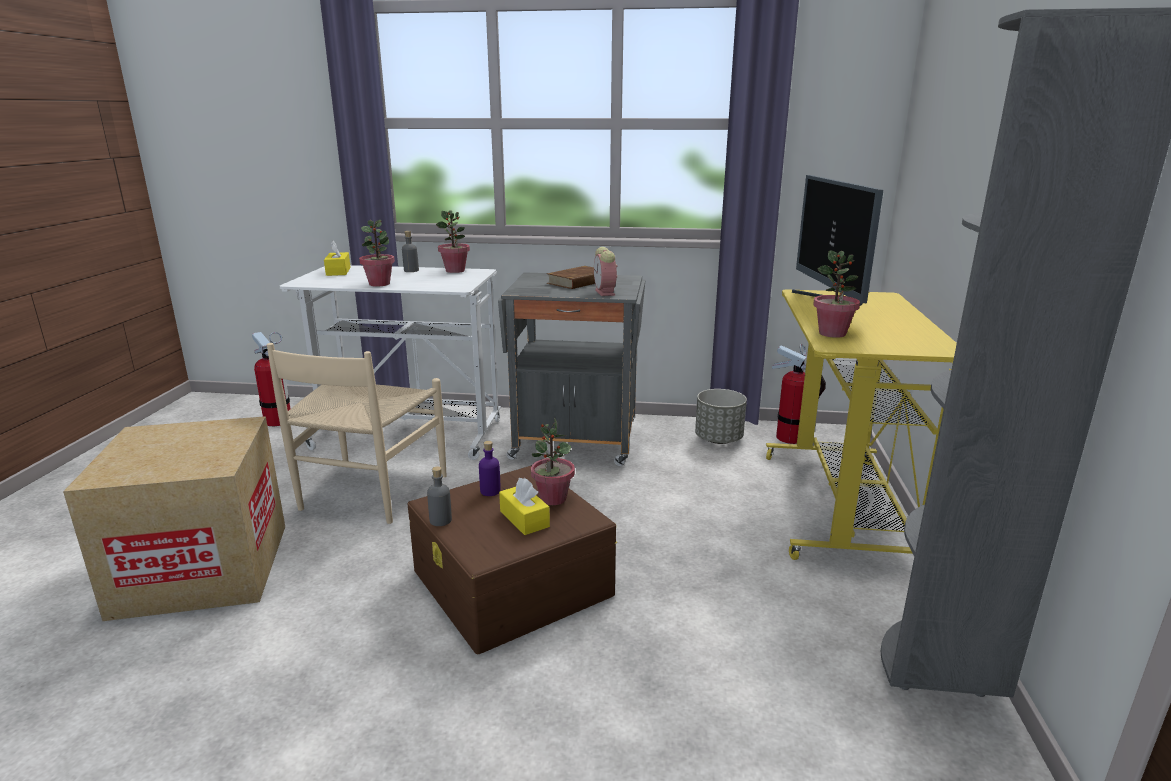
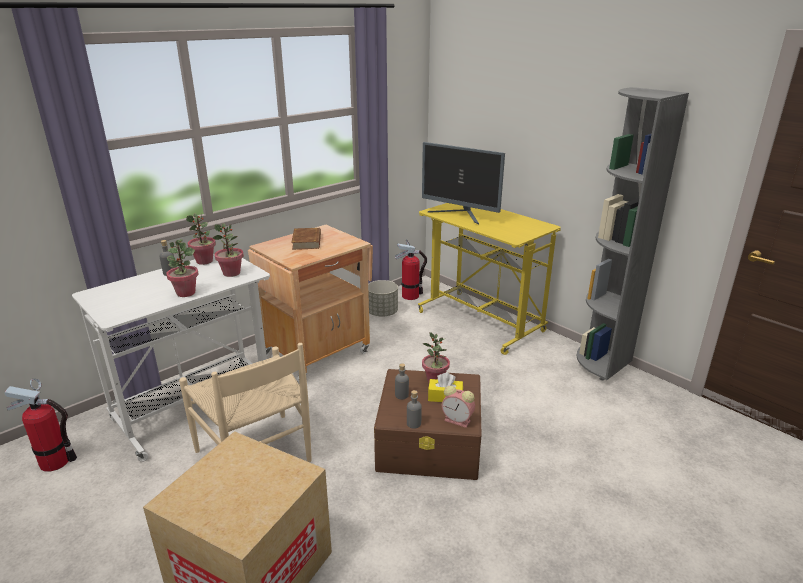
camera: 50 degrees left, 5 degrees up
(338, 271) = (109, 296): yellow tissue box -> none
(490, 491) = (401, 395): purple bottle -> grey bottle
(577, 443) = (318, 353): grey cart -> brown cart
(605, 293) = (344, 244): alarm clock -> alarm clock (458, 420)
(832, 333) = (499, 232): potted plant -> potted plant (231, 273)

